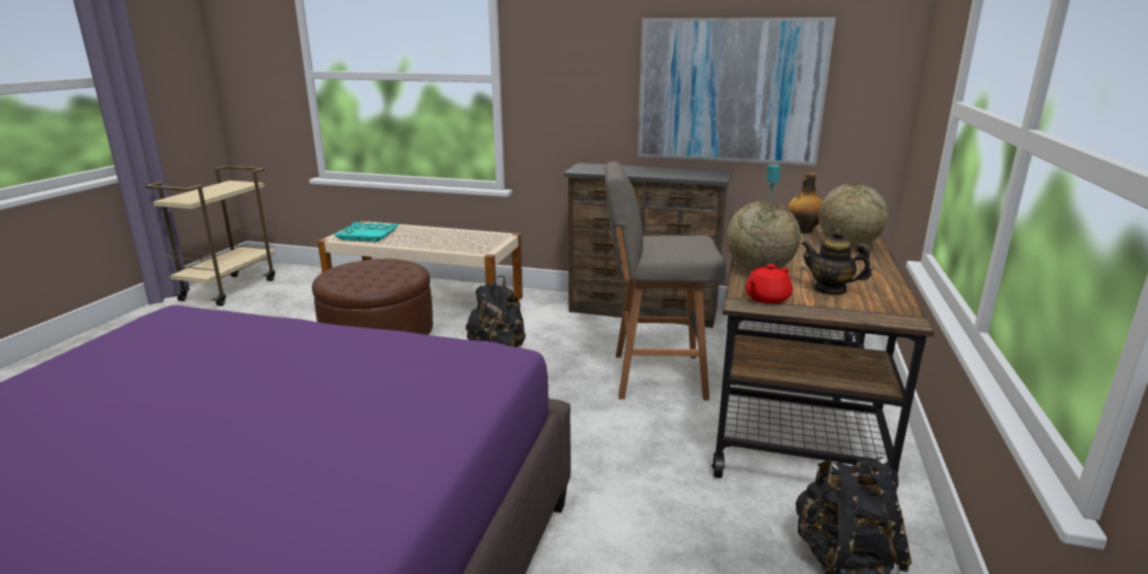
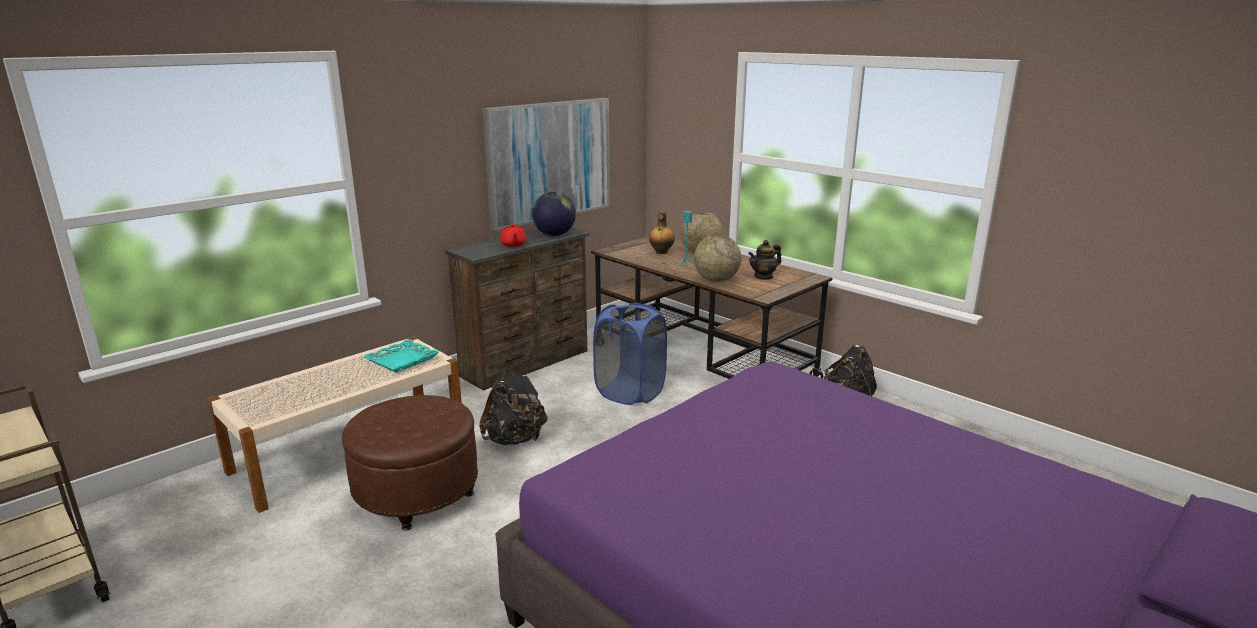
camera: 60 degrees left, 0 degrees up
(367, 236) = (282, 403): turquoise tray -> turquoise tray (402, 360)
(654, 376) = (630, 392): grey stool -> blue laundry basket
(690, 175) = (554, 235): none -> globe
(766, 298) = (761, 291): red teapot -> red teapot (513, 244)

